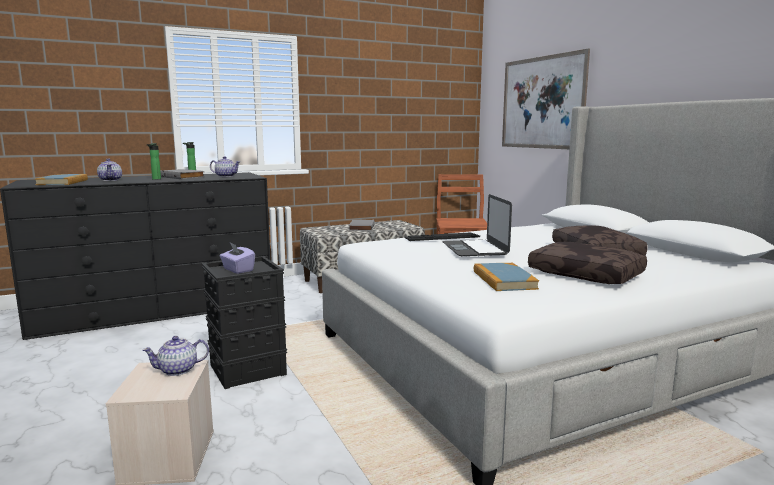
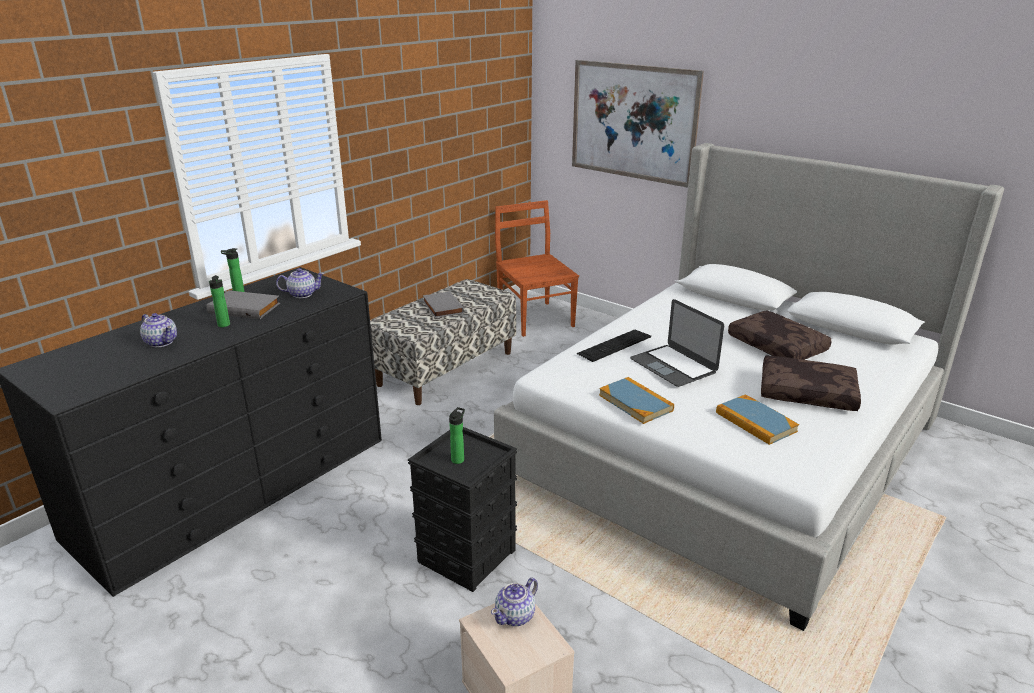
camera: 25 degrees left, 15 degrees up
(63, 182) = (105, 367): book -> book (635, 403)
(237, 270) = (458, 459): purple tissue box -> bottle

